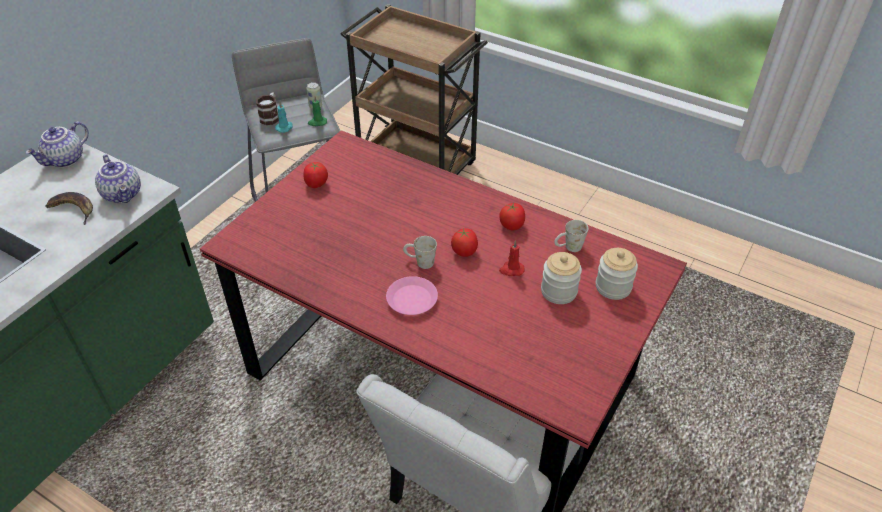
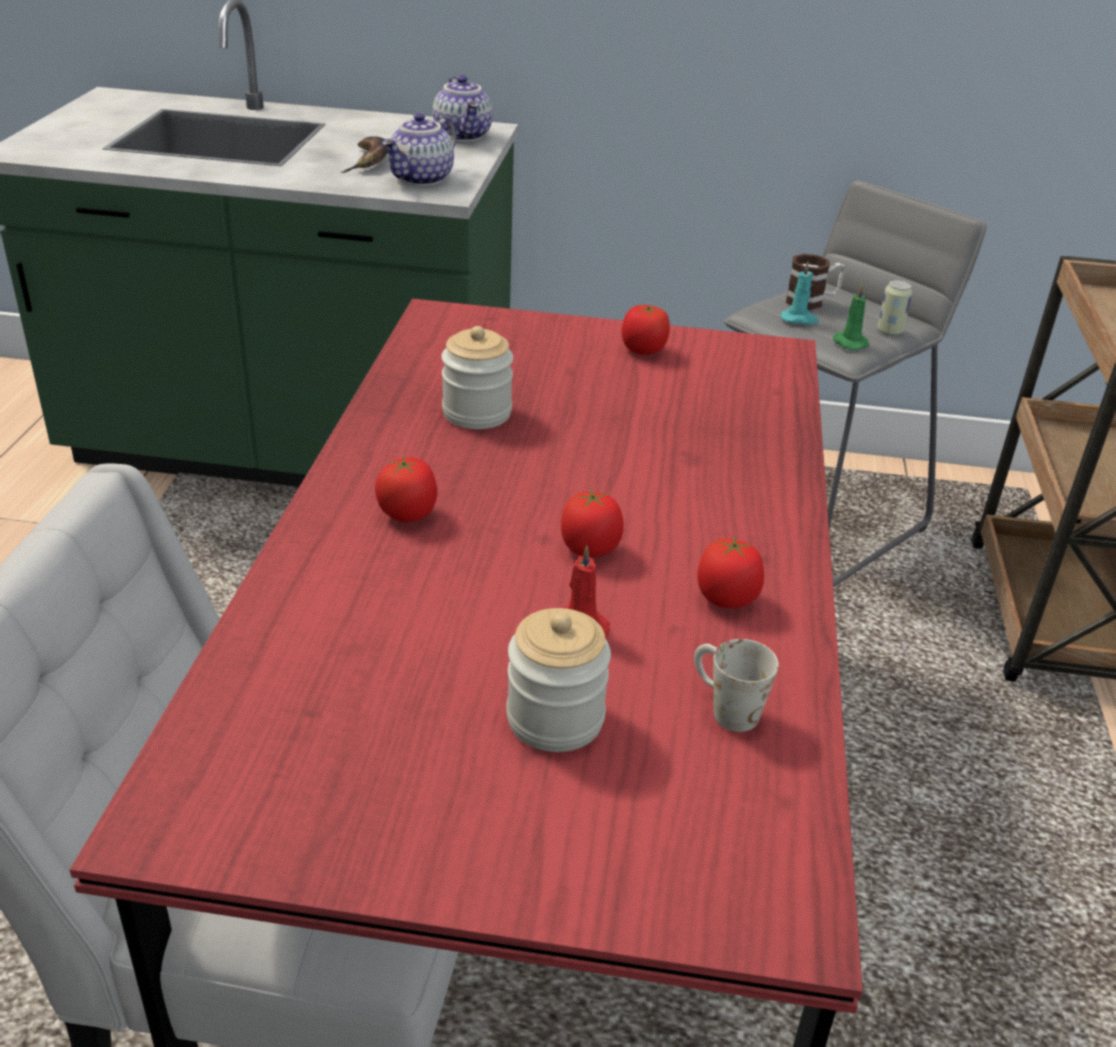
camera: 65 degrees right, 10 degrees down
(66, 160) = (464, 136): teapot -> teapot turned 120 degrees counterclockwise
(412, 299) = (408, 514): pink plate -> tomato
(420, 262) = (519, 500): white mug -> none
(613, 287) = (635, 822): jar -> jar (477, 413)

